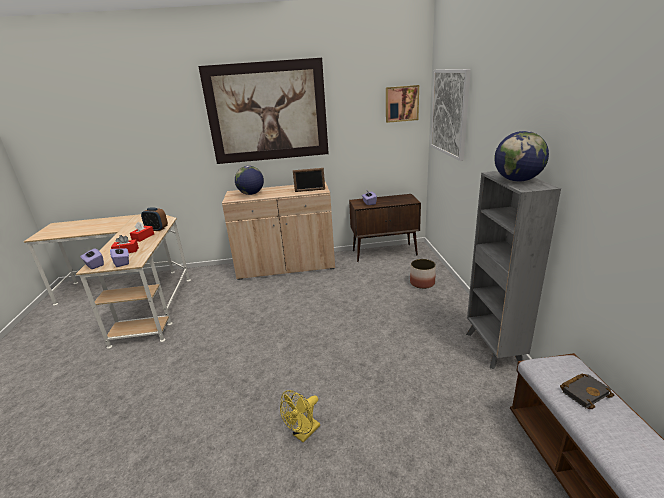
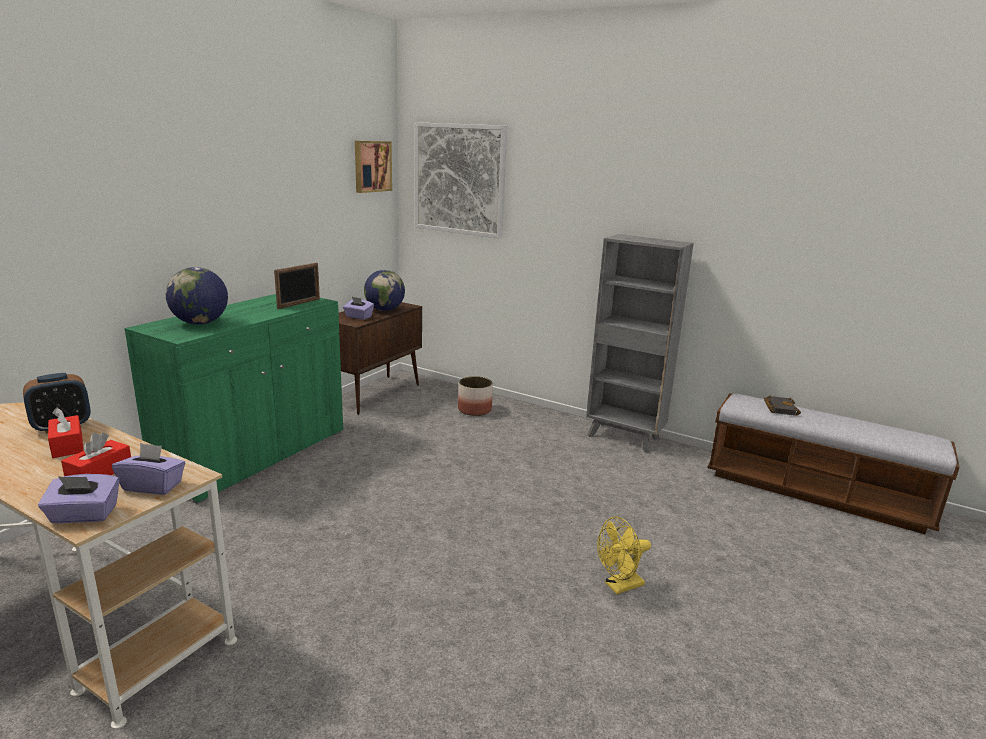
camera: 55 degrees left, 5 degrees down
(267, 112) = (197, 166): picture -> none
(286, 266) = (255, 455): beige cabinet -> green cabinet
(303, 434) = (619, 586): yellow fan -> yellow fan turned 75 degrees clockwise
(517, 180) = (651, 240): globe -> globe (384, 310)

